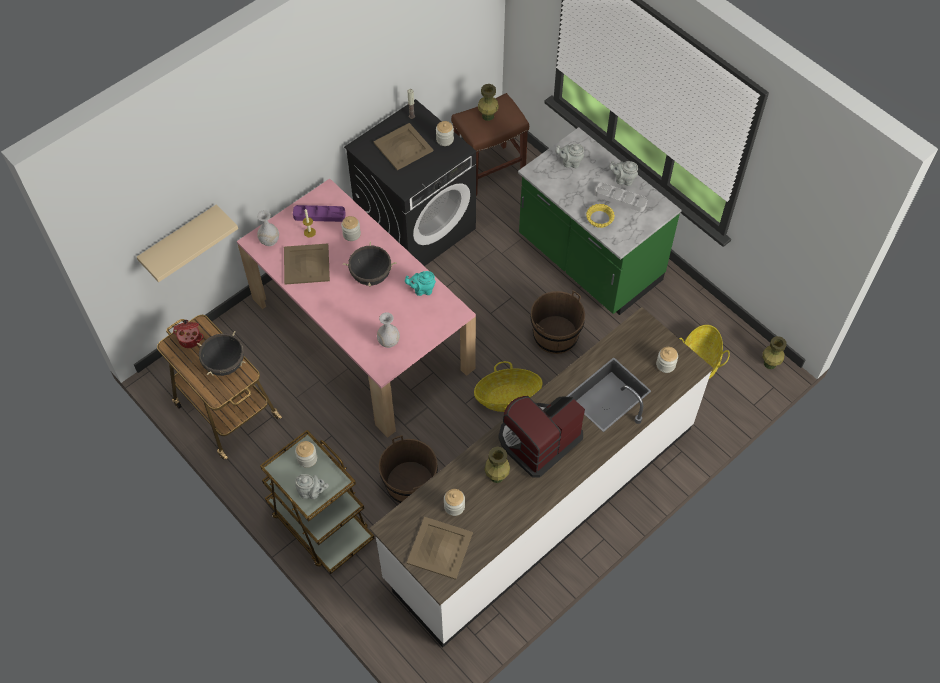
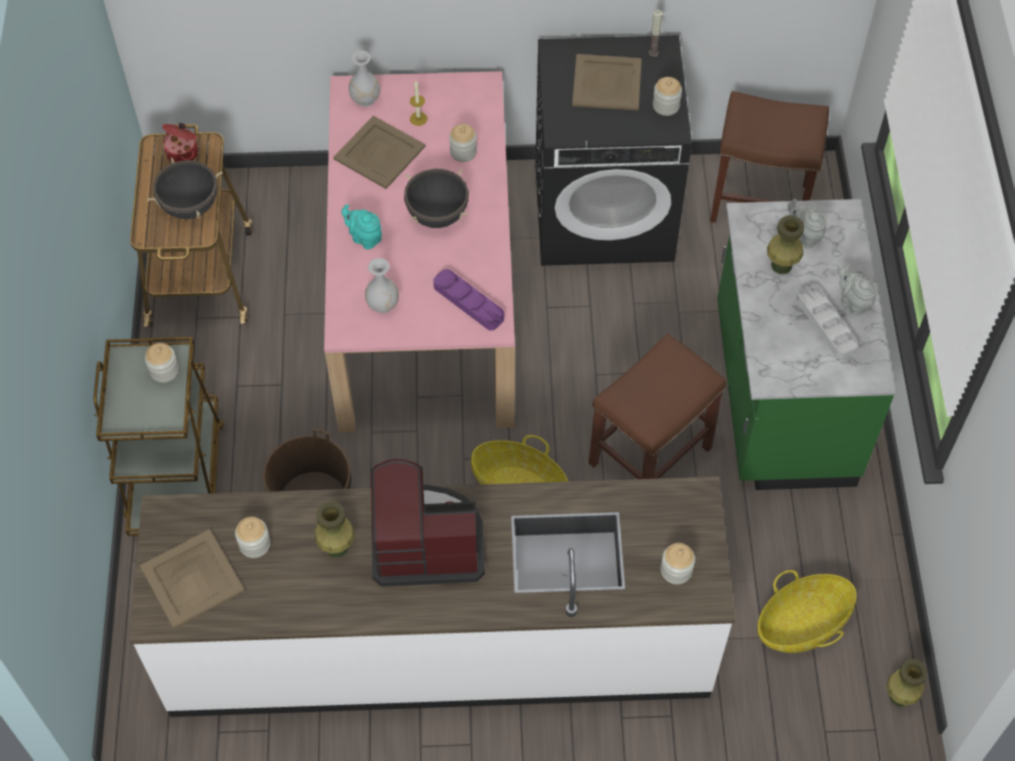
camera: 40 degrees right, 0 degrees up
(180, 240) = (244, 26): beige shelf -> none
(312, 492) = (132, 412): grey teapot -> none
(319, 215) = (448, 106): purple tray -> purple tray (468, 302)
(422, 290) = (480, 271): turquoise teapot -> turquoise teapot (364, 238)
(488, 116) = (775, 119): green vase -> green vase (781, 265)
(555, 335) = (649, 457): brown bucket -> brown stool
(599, 218) = (773, 330): yellow bowl -> none

